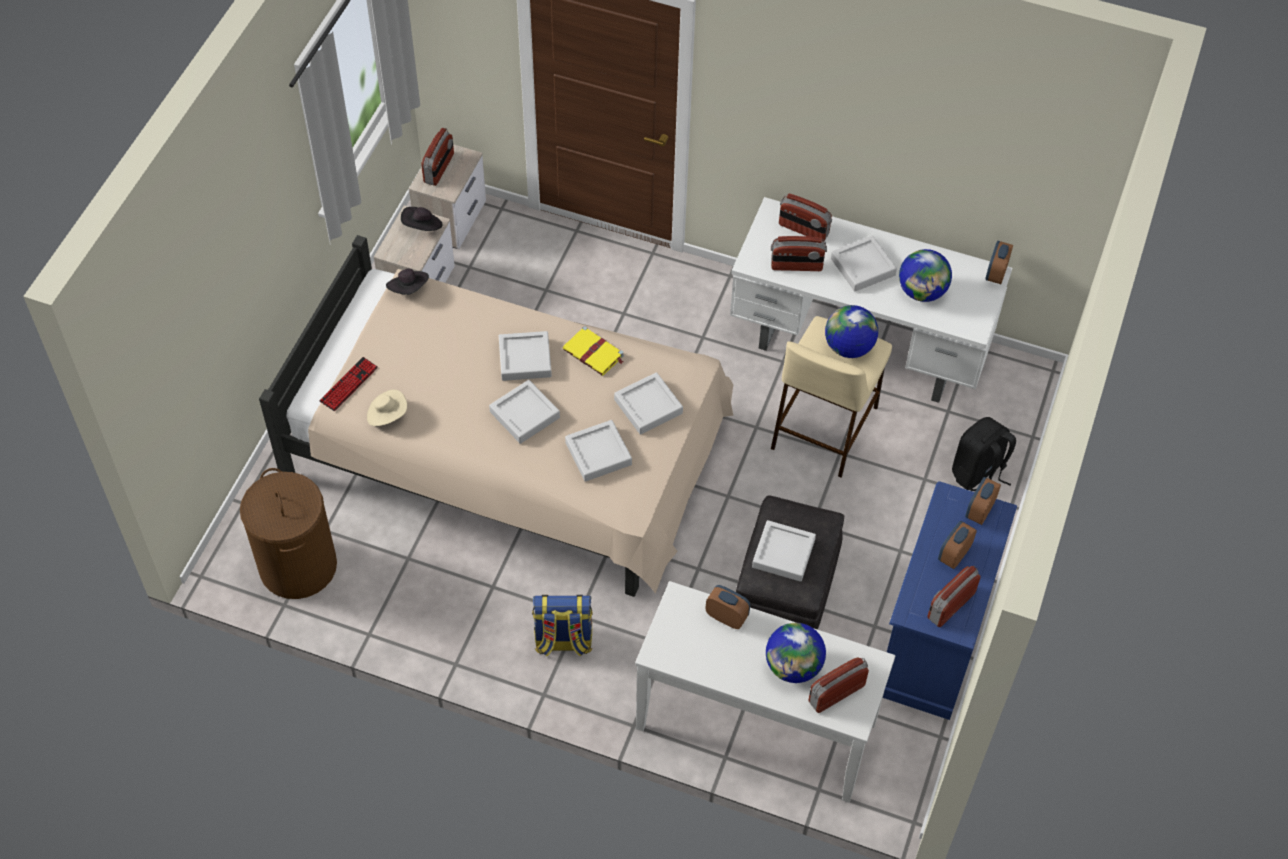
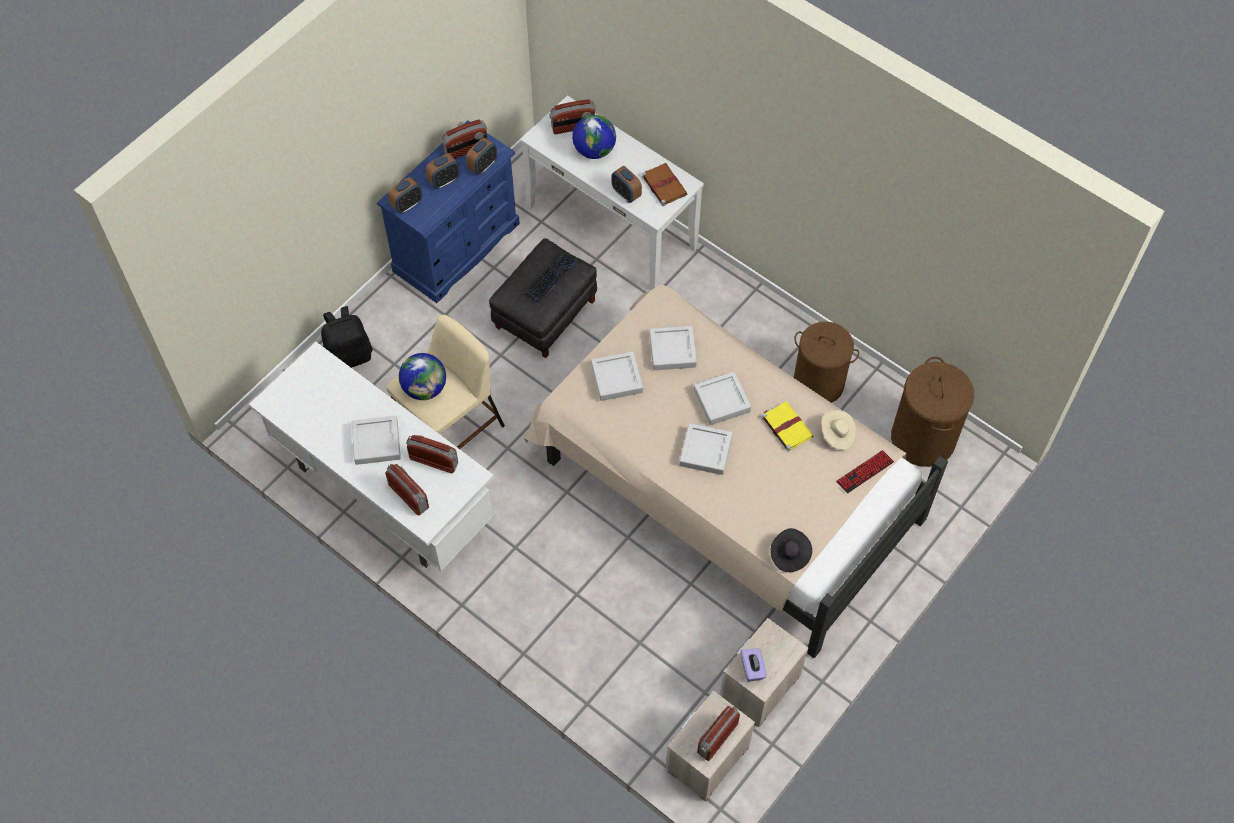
camera: 160 degrees left, 5 degrees up
(422, 227) = (752, 668): black hat -> purple tissue box
(434, 596) = (819, 383): none -> brown laundry basket
(563, 641) = (729, 321): backpack -> none
(594, 353) = (644, 440): yellow book -> yellow book (786, 426)
(685, 643) = (663, 185): none -> brown book
(783, 554) = (551, 279): grey tray -> keyboard
(922, 292) = (339, 403): globe -> none
(996, 274) = (266, 402): alarm clock -> alarm clock (483, 166)

